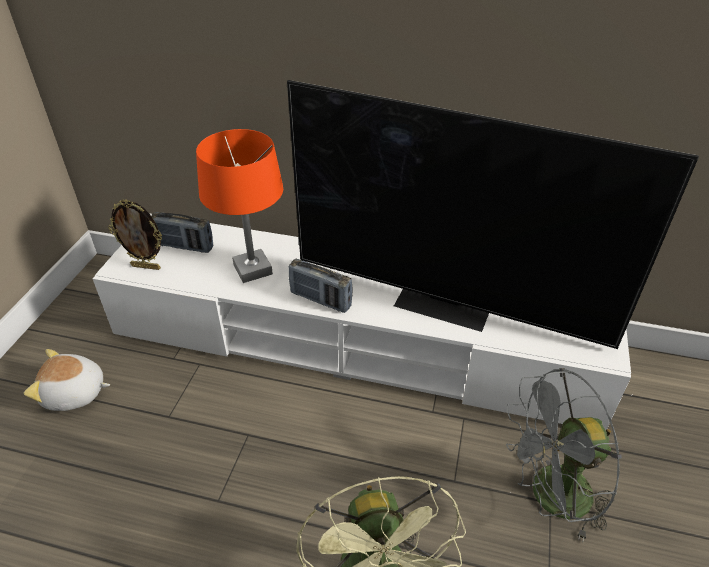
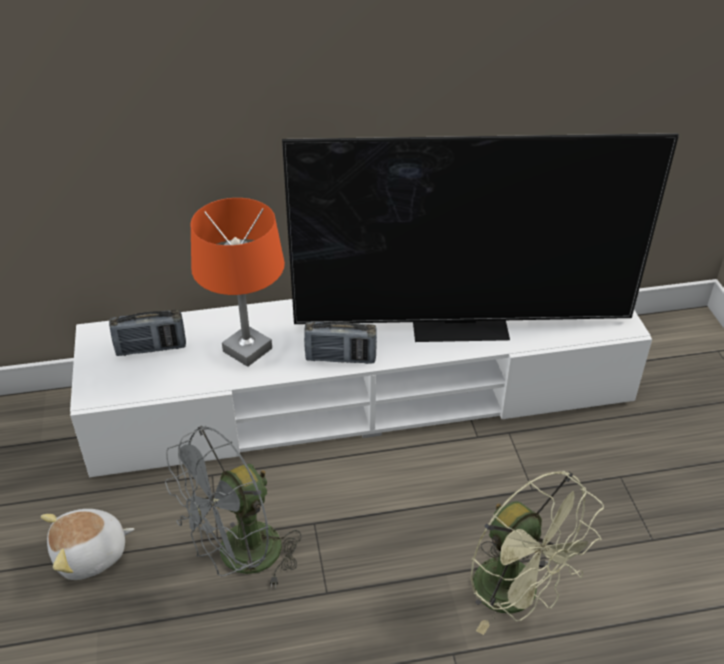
camera: 25 degrees left, 0 degrees up
(146, 266) = (125, 383): picture frame -> none
(550, 498) = (618, 472): grey fan -> grey fan (239, 558)

